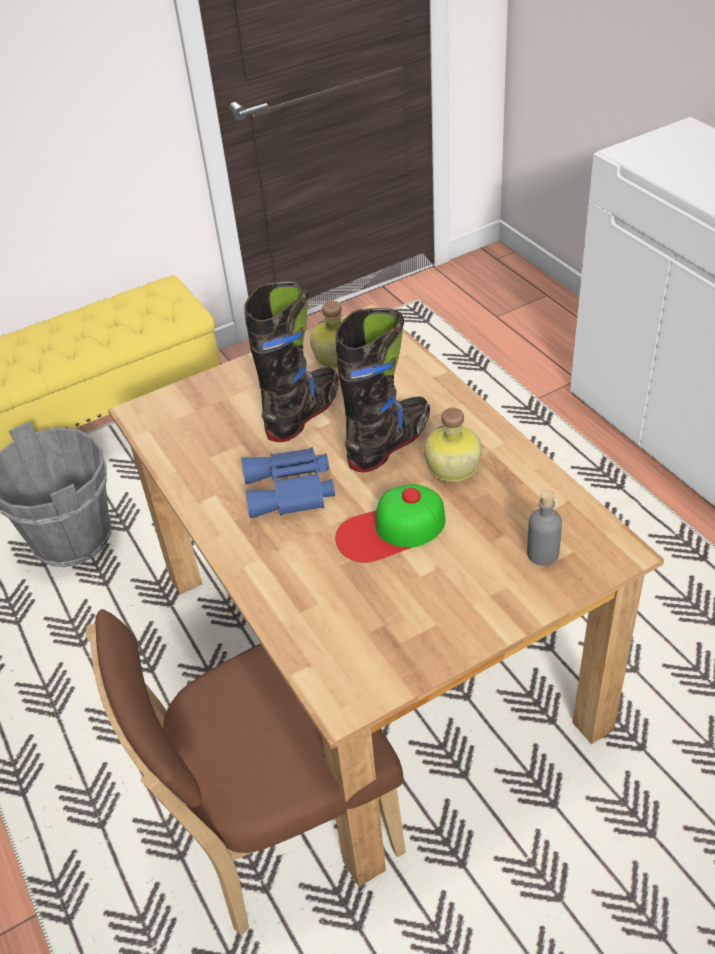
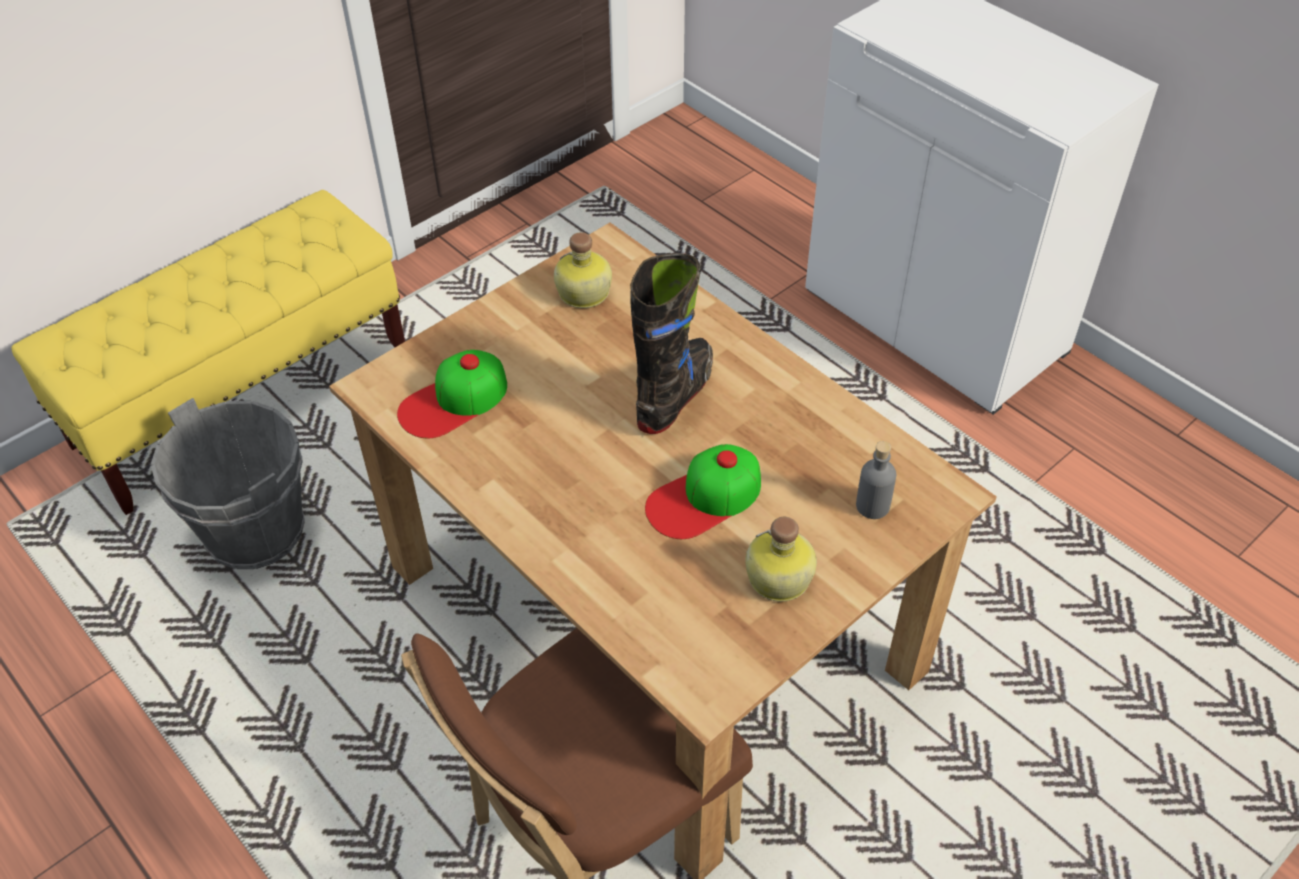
camera: 15 degrees left, 5 degrees up
(202, 430) = (453, 401): none -> cap
(291, 491) = (580, 465): blue binoculars -> none
(303, 413) = (566, 368): black boot -> none
(451, 467) = (750, 416): bottle -> bottle (777, 579)

